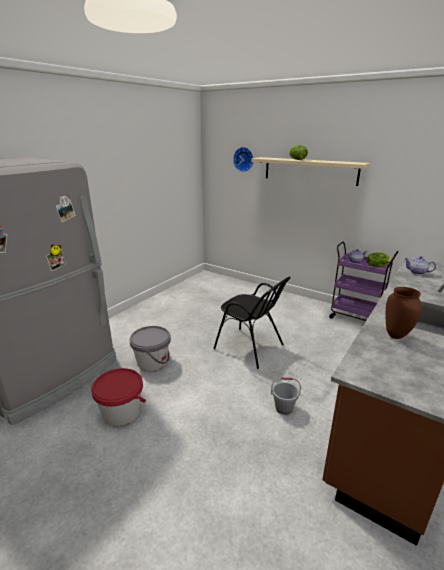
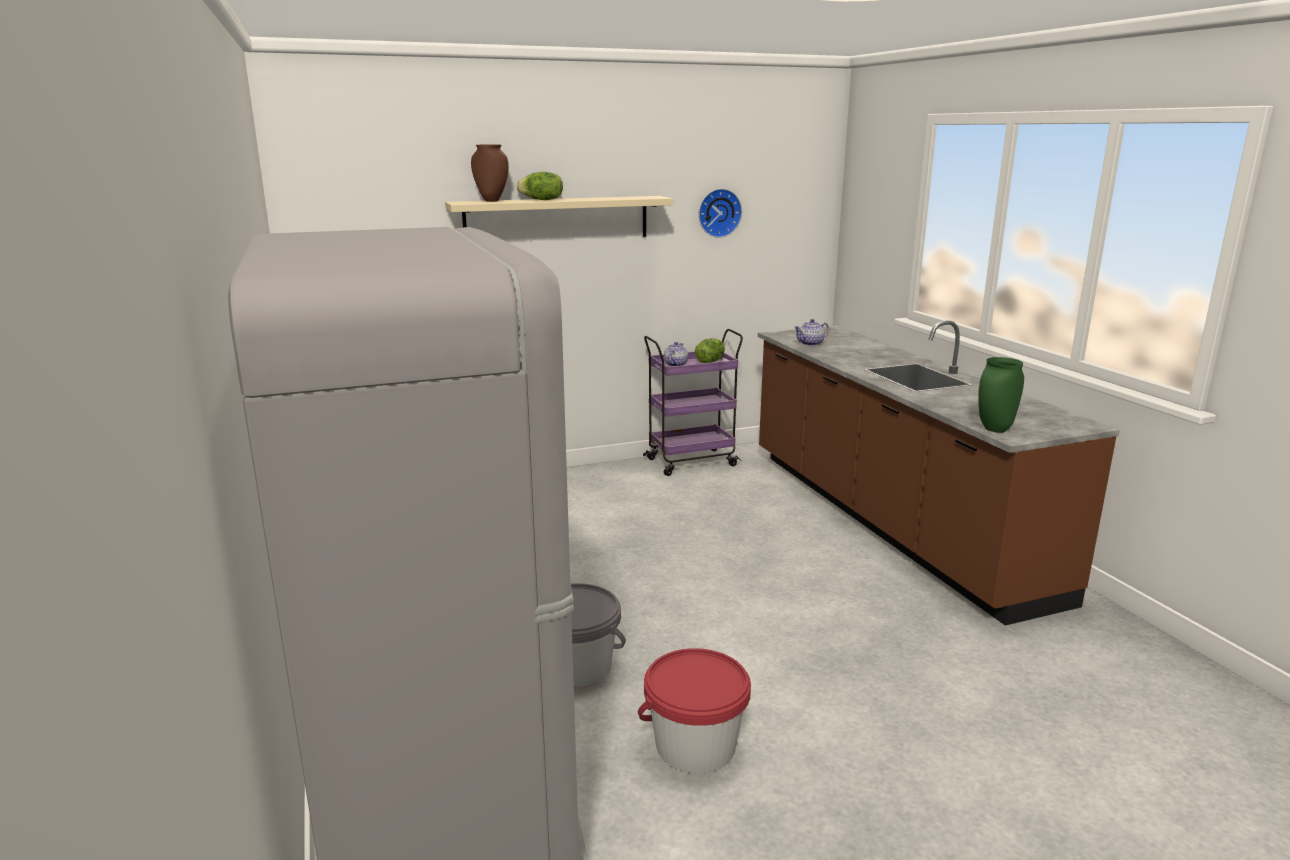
camera: 55 degrees left, 5 degrees down
(244, 159) = (402, 210): wall clock -> wall clock (718, 212)
(251, 349) = (663, 562): black chair -> none
(284, 408) = (829, 592): grey bucket -> none
(357, 363) = (994, 429): none -> green vase
(395, 336) = (952, 399): brown vase -> brown vase (491, 201)

